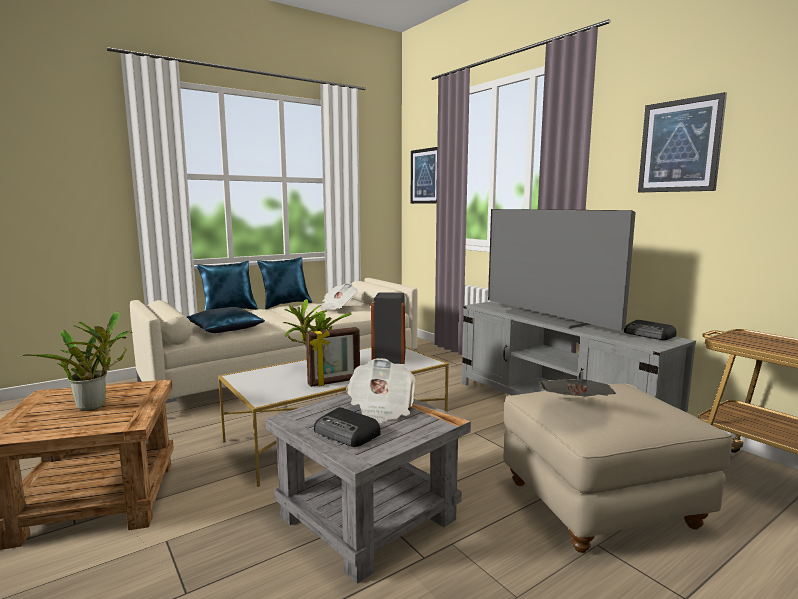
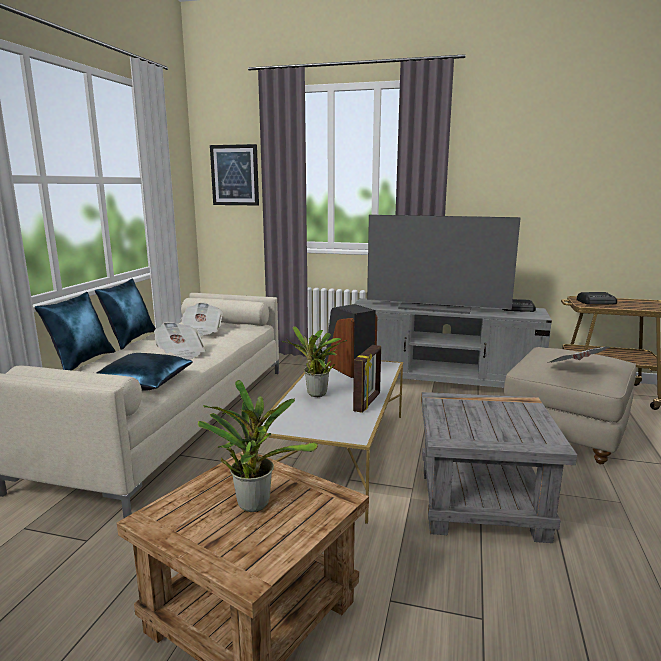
camera: 40 degrees left, 5 degrees up
(347, 433) = (506, 433): radio -> radio (597, 302)
(381, 409) = (477, 409): newspaper -> newspaper (181, 354)
(680, 146) = (518, 165): picture -> none

